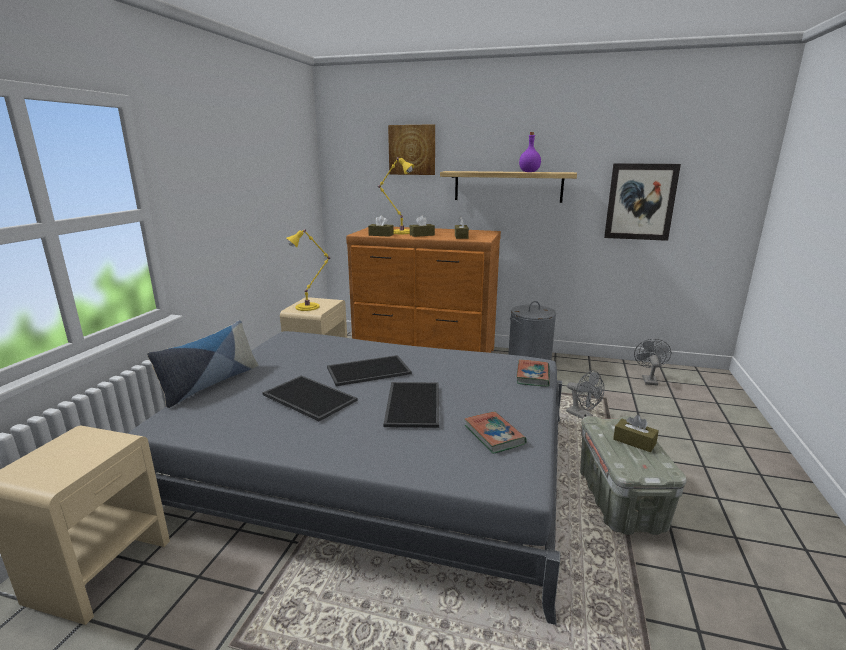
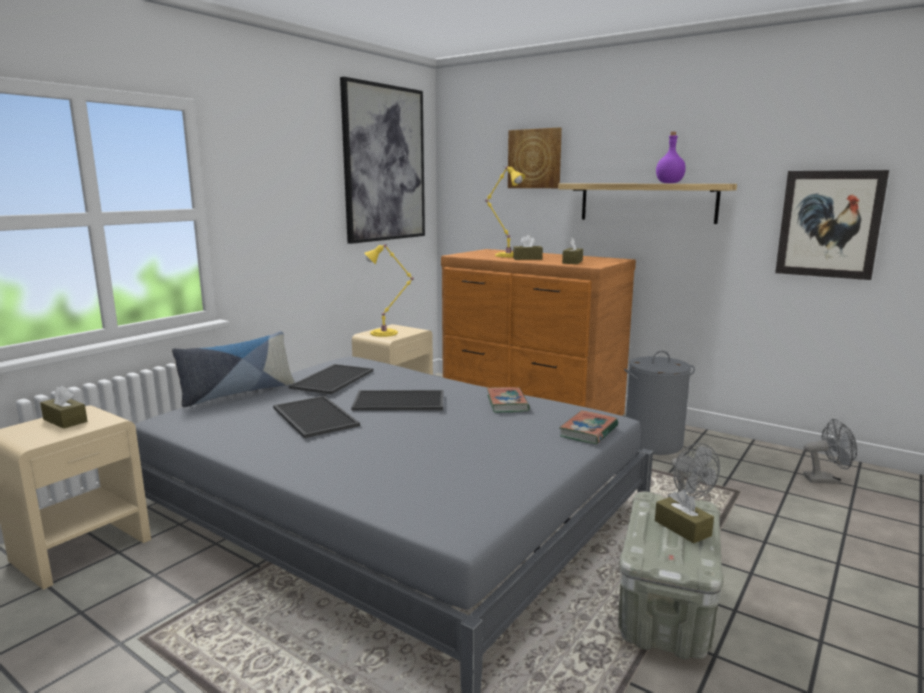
camera: 20 degrees right, 5 degrees down
(284, 154) = (384, 164): none -> picture
(381, 235) = (480, 257): brown tissue box -> brown tissue box (65, 420)
(411, 403) = (414, 437): tray -> tray (332, 379)
(494, 435) = (477, 481): book -> book (507, 403)
(648, 379) = (826, 479): grey fan -> grey fan turned 60 degrees clockwise

